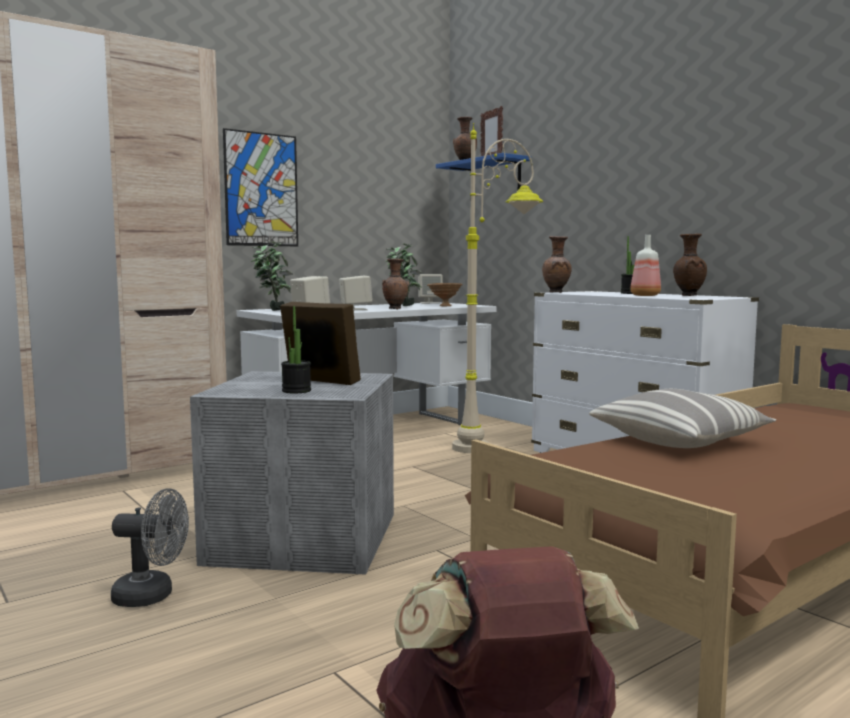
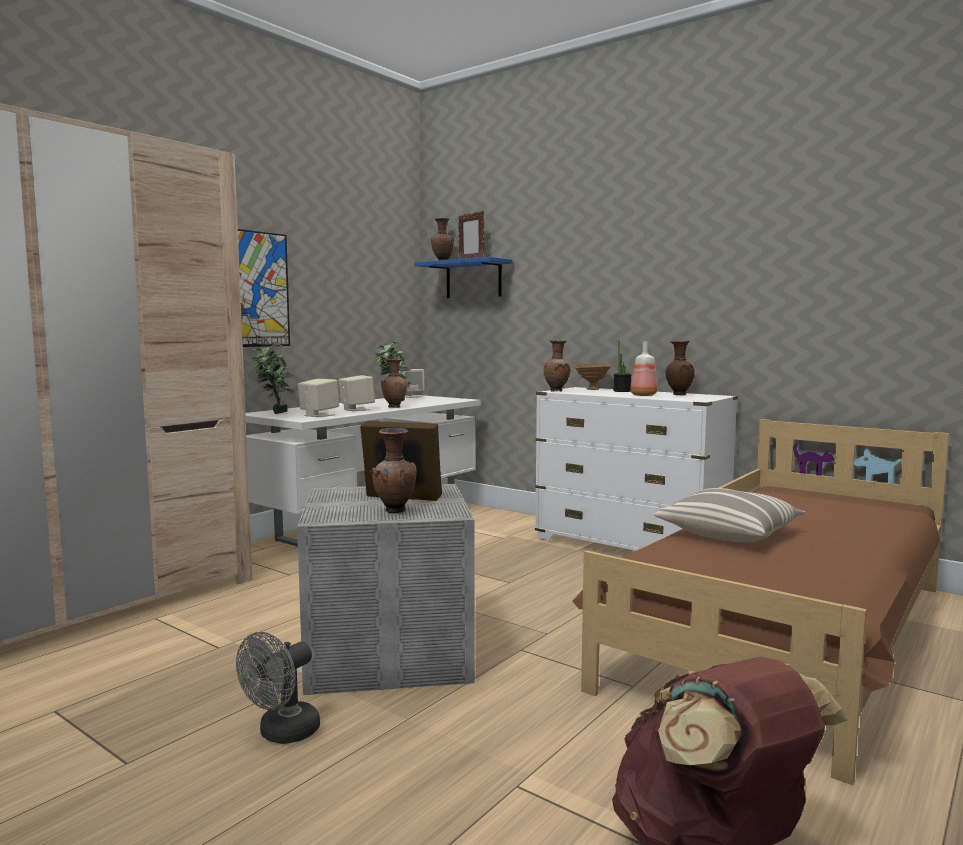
camera: 15 degrees left, 0 degrees up
(152, 596) = (282, 734): grey fan -> grey fan turned 135 degrees clockwise
(296, 391) = (395, 512): potted plant -> brown vase
(444, 306) = (433, 401): brown bowl -> brown bowl (591, 389)
(496, 444) = (498, 533): beige floor lamp -> none

